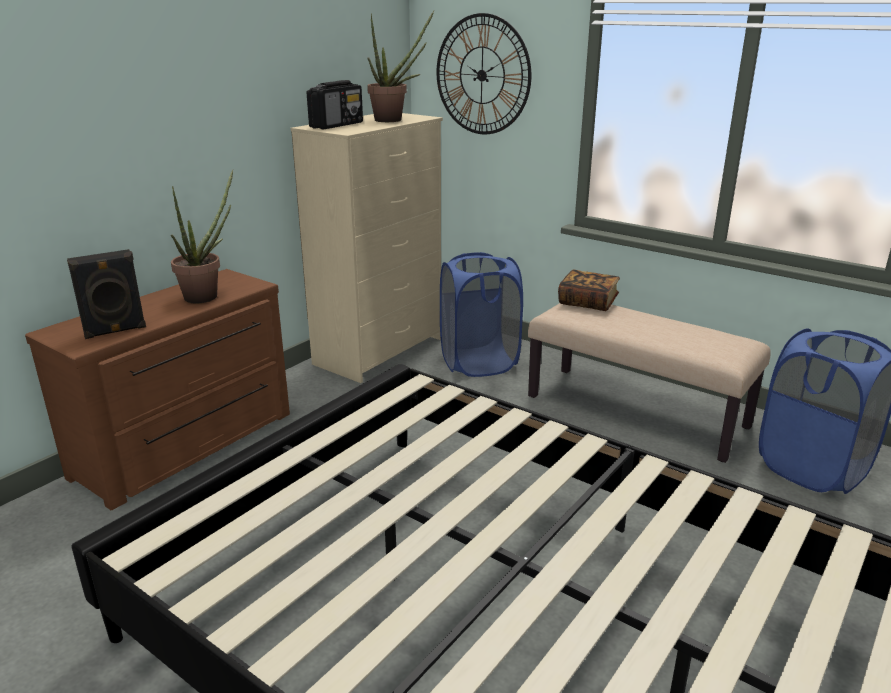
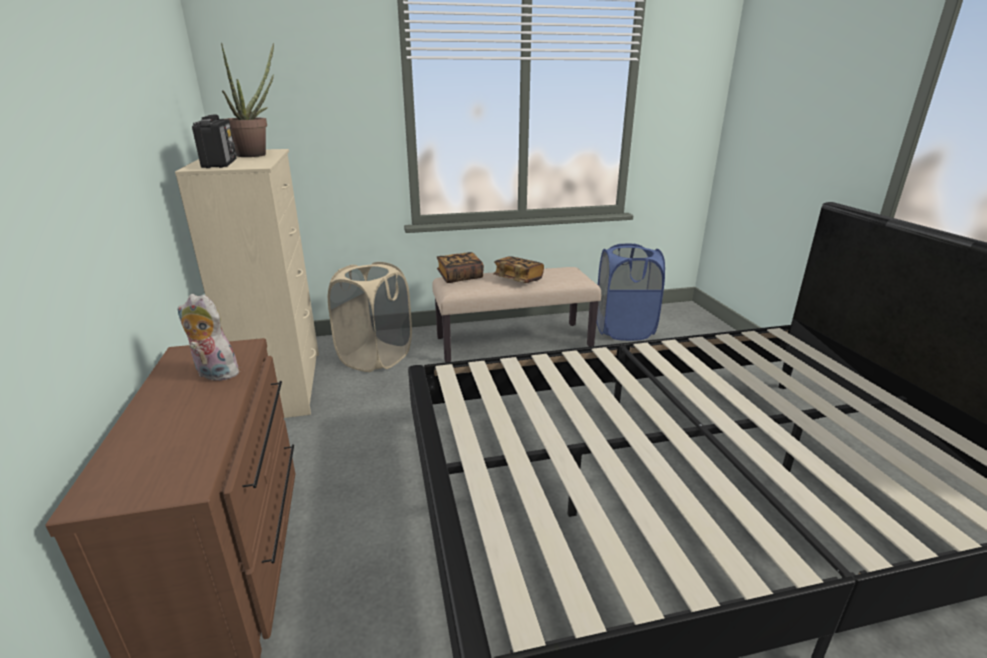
camera: 50 degrees left, 0 degrees up
(115, 331) = (190, 451): black speaker -> none
(207, 295) = (214, 374): potted plant -> plush toy
(478, 362) = (375, 358): blue laundry basket -> beige laundry basket
(482, 75) = (298, 108): wall clock -> none
(644, 328) = (518, 279): none -> book

